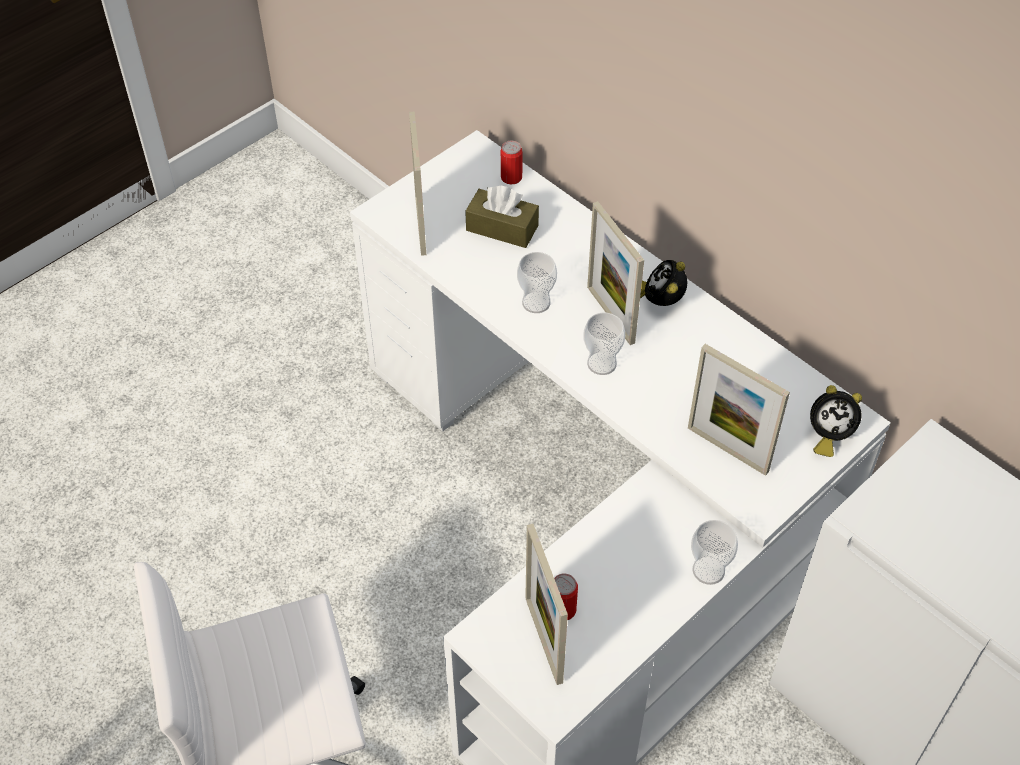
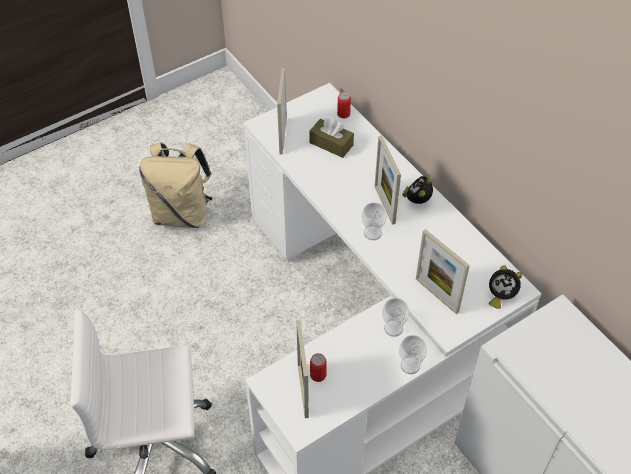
camera: 10 degrees right, 0 degrees up
(252, 377) = (182, 214): none -> beige backpack
(536, 302) = (341, 191): cup -> cup (393, 328)

